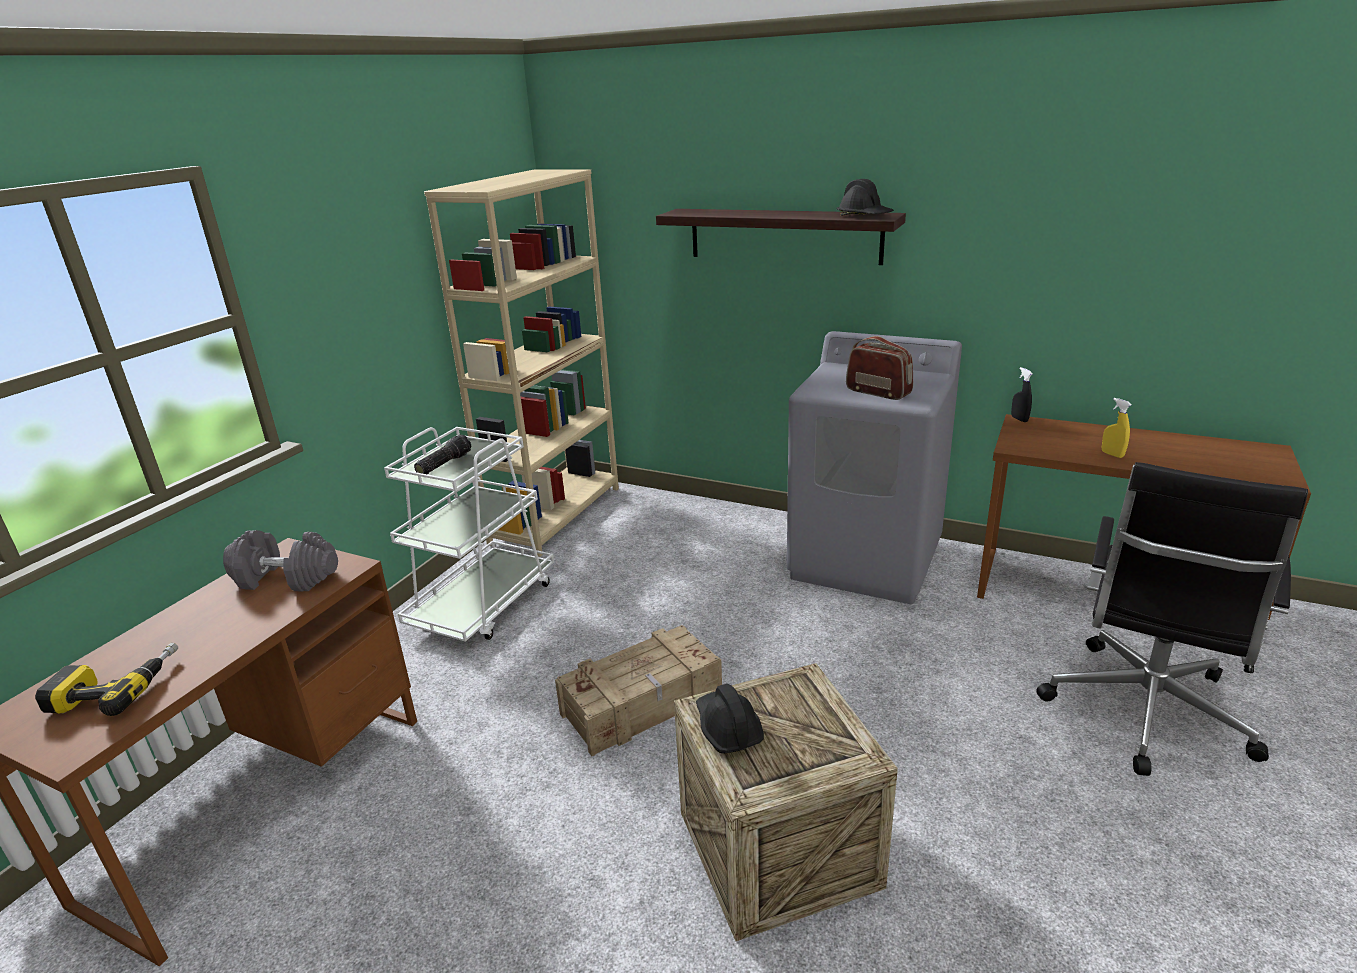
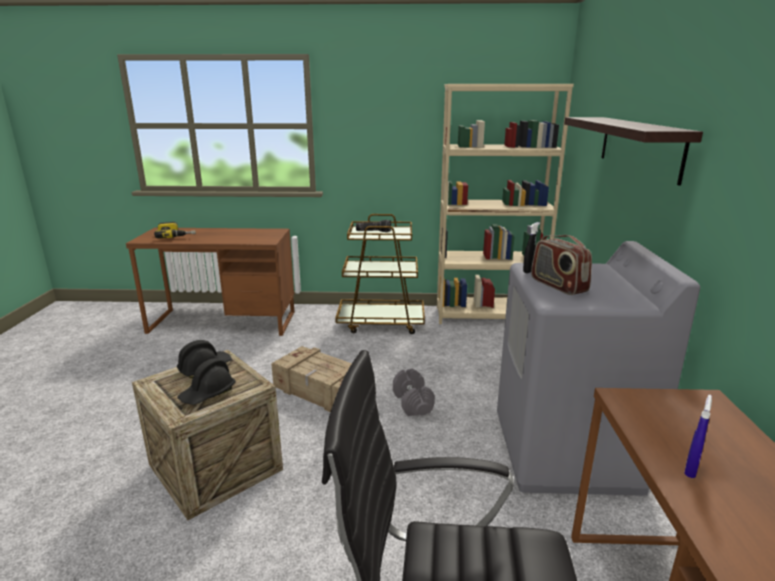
camera: 65 degrees right, 5 degrees down
(287, 578) = (255, 236): grey dumbbell -> grey dumbbell (413, 403)
(484, 604) = (381, 323): white cart -> brown cart
(864, 216) = (653, 128): black hard hat -> black hard hat (208, 393)
(878, 392) = (558, 286): radio -> radio turned 135 degrees clockwise
(1019, 419) = (714, 398): black spray bottle -> black spray bottle (529, 271)
(1112, 454) = (690, 469): yellow spray bottle -> blue spray bottle

